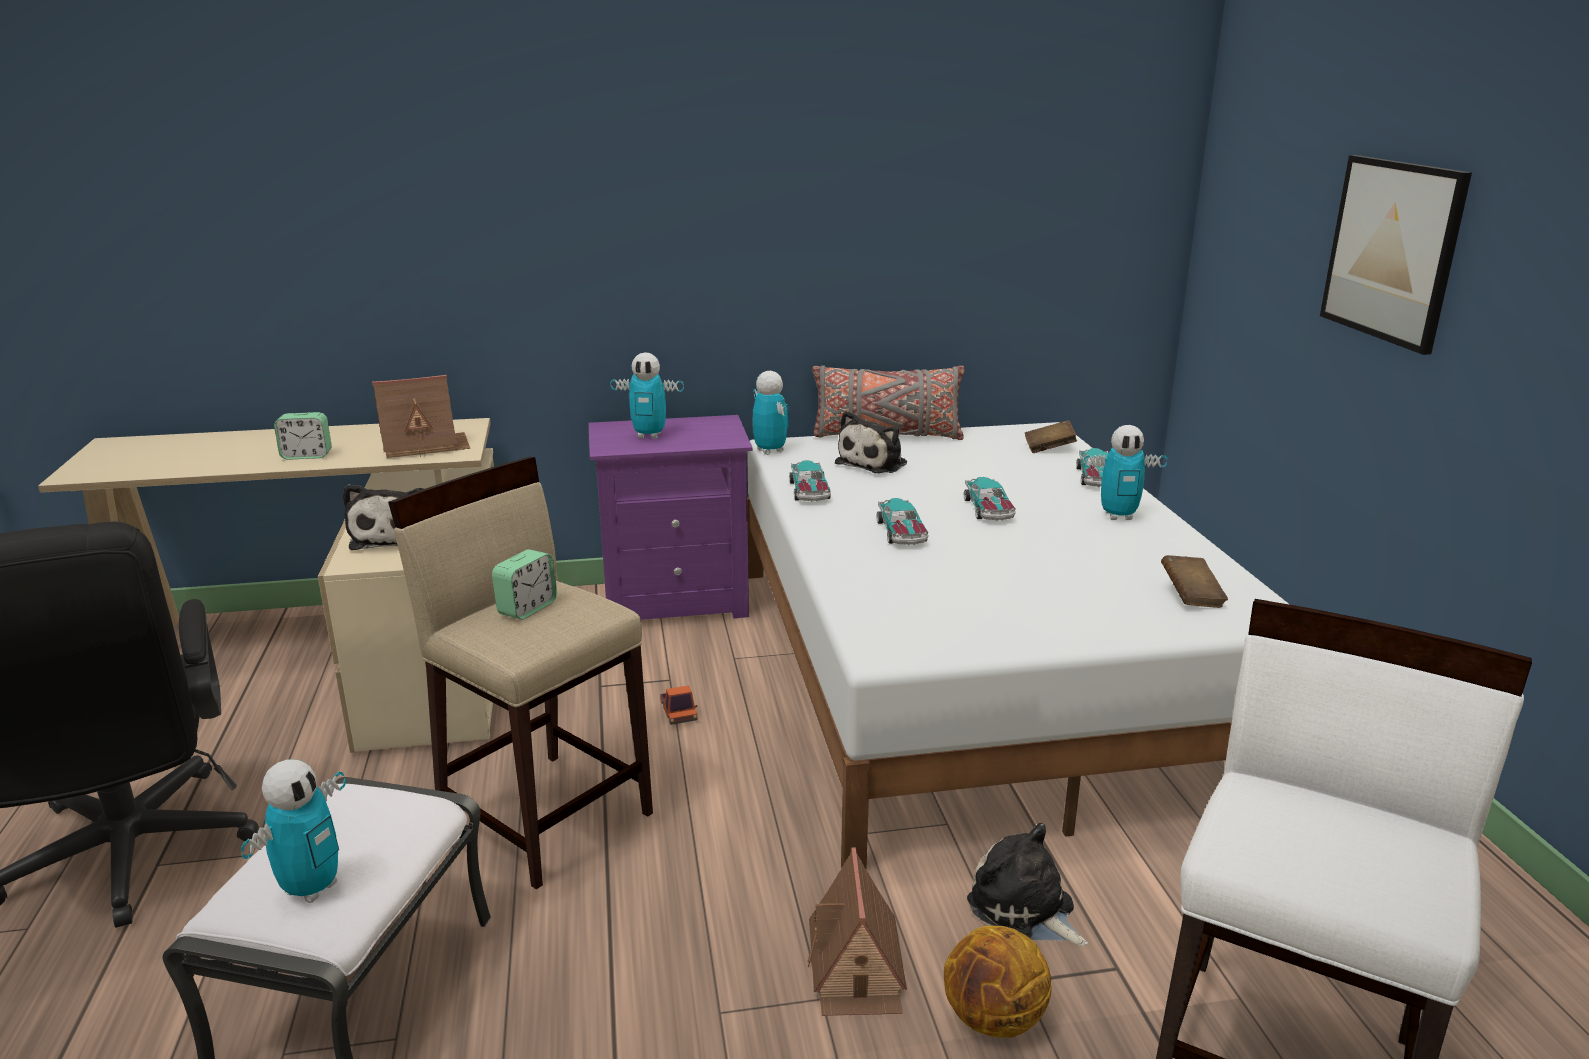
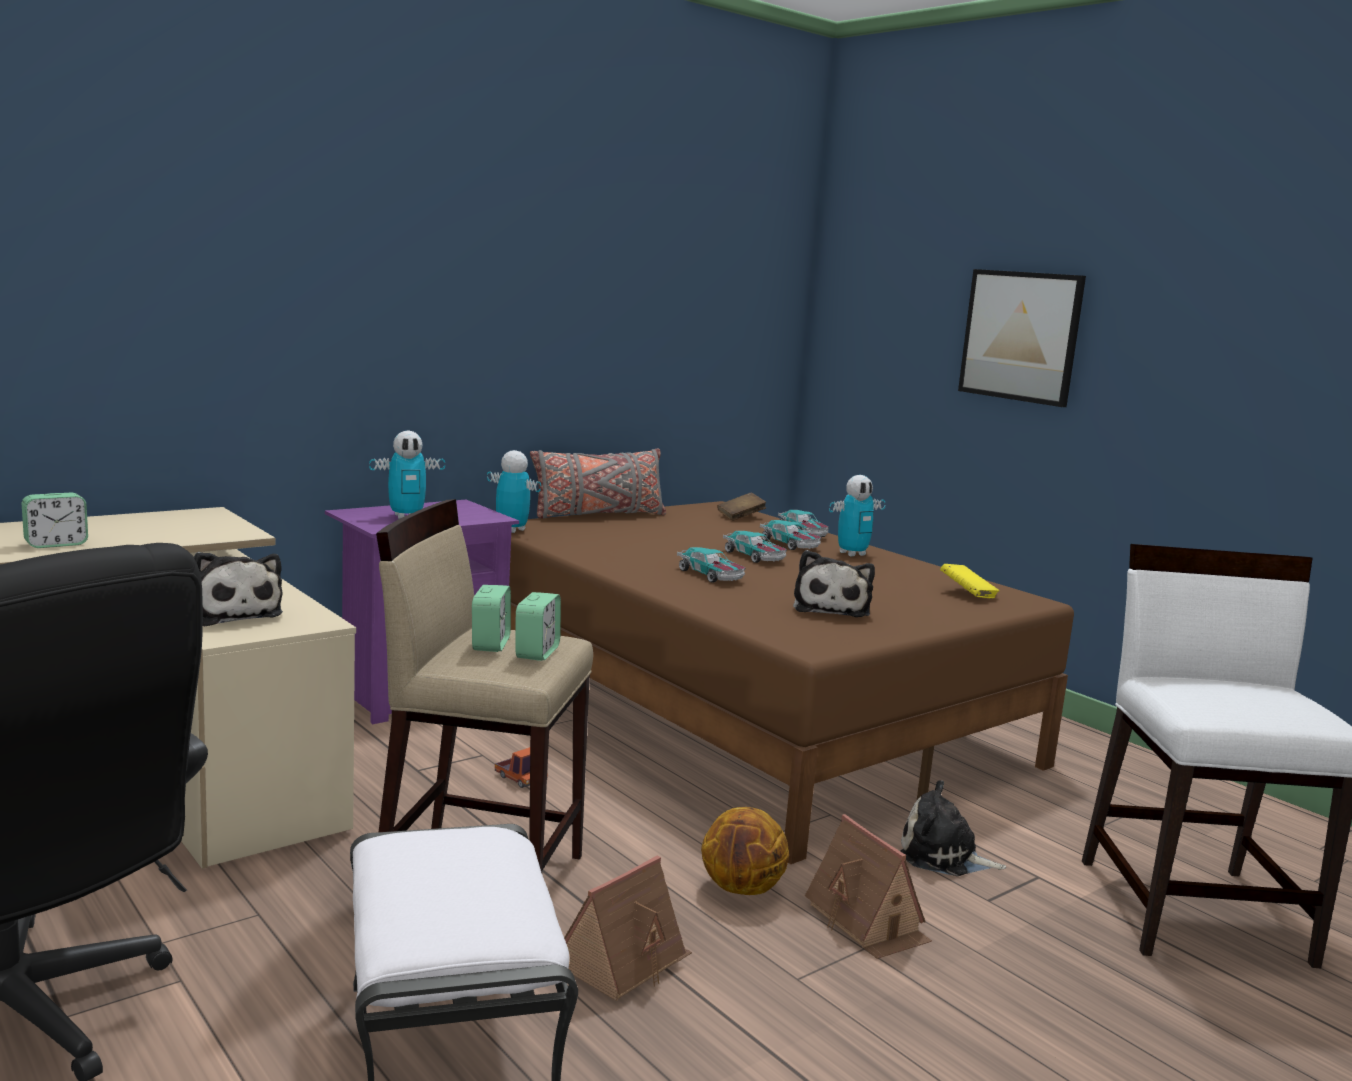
camera: 30 degrees left, 10 degrees down
(311, 888) = (479, 910): toy robot -> none
(424, 445) = (189, 530): toy house -> toy house (624, 961)
(554, 625) = (537, 652): none -> alarm clock
(809, 491) = (592, 555): toy car -> toy car (790, 544)
(874, 463) = (617, 533): plush toy -> plush toy (831, 608)
(972, 675) = (742, 713): white bed -> brown bed
(993, 1019) = (995, 928): basketball -> basketball (742, 889)
(1191, 596) = (967, 594): brown book -> yellow book

